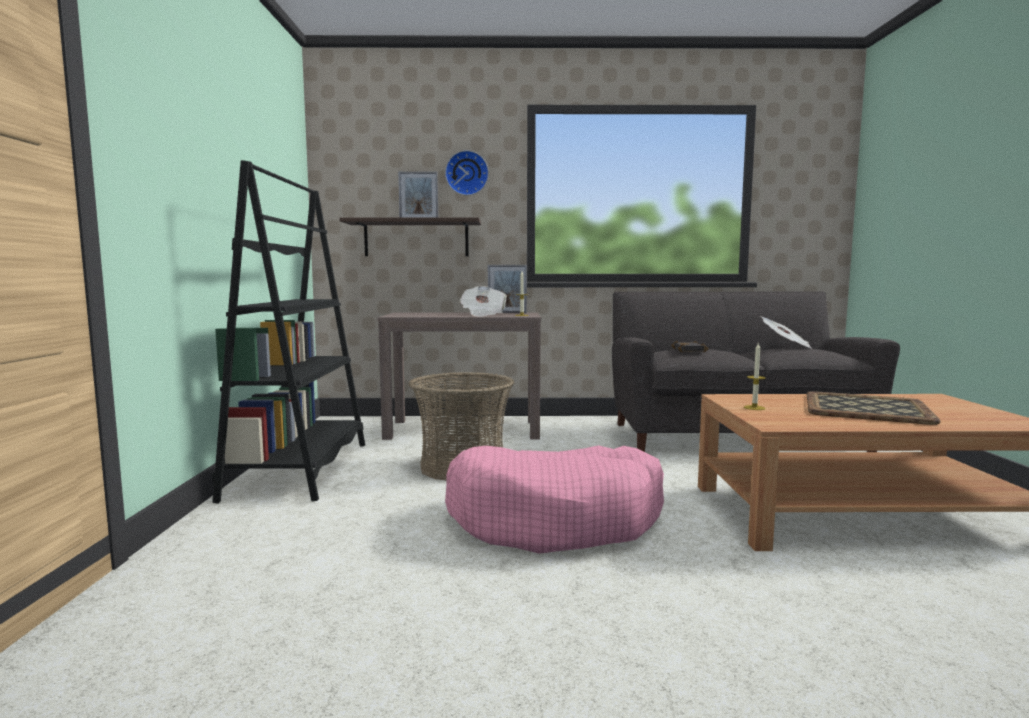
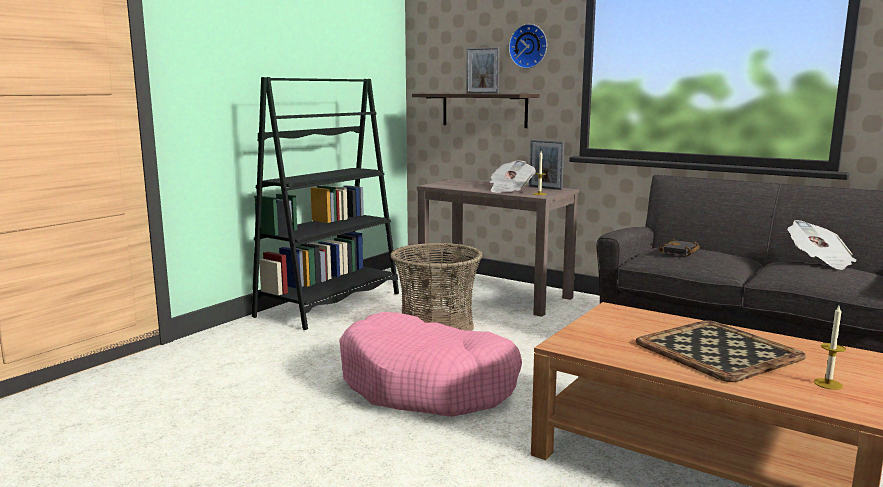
camera: 35 degrees right, 5 degrees up
(754, 408) = (602, 325): candle -> candle (828, 384)

